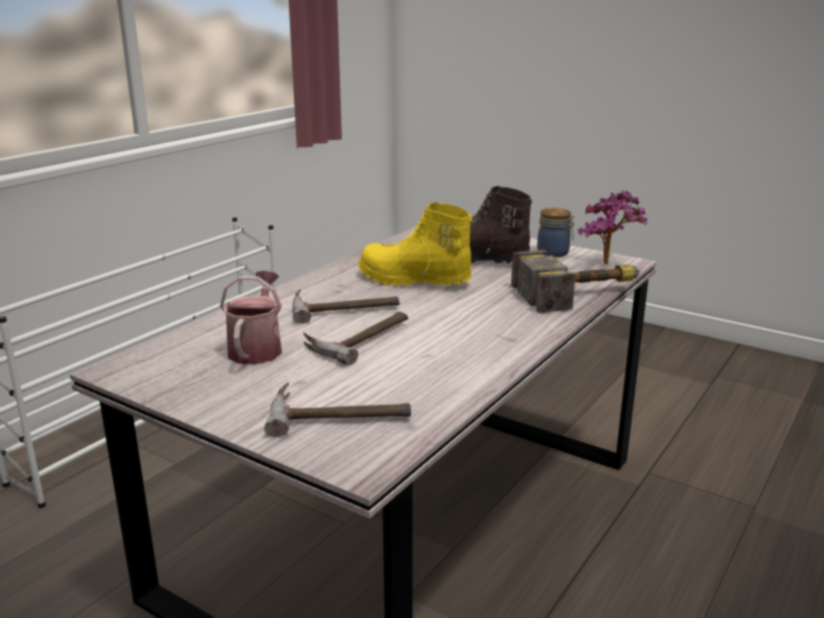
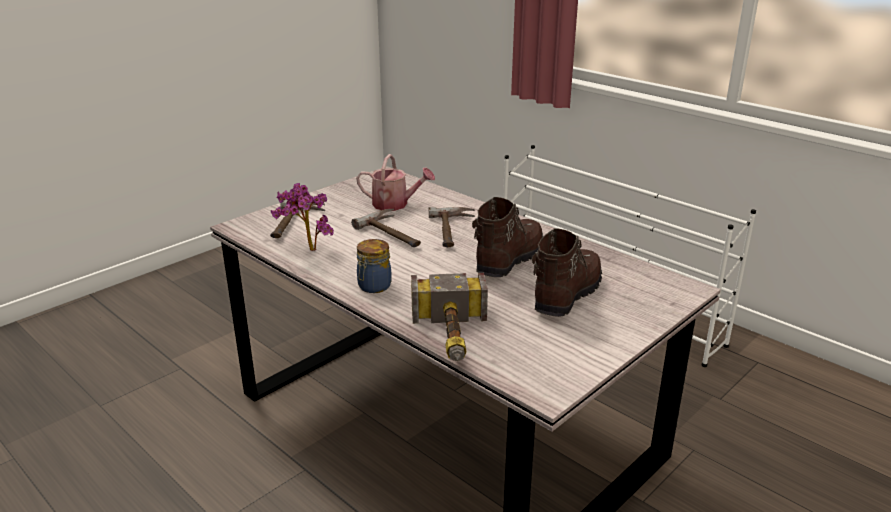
camera: 100 degrees right, 5 degrees up
(413, 280) = (508, 260): yellow boot -> brown boot
(554, 253) = (585, 346): jar -> jar (373, 286)
(609, 265) = (537, 375): potted plant -> potted plant (307, 250)

